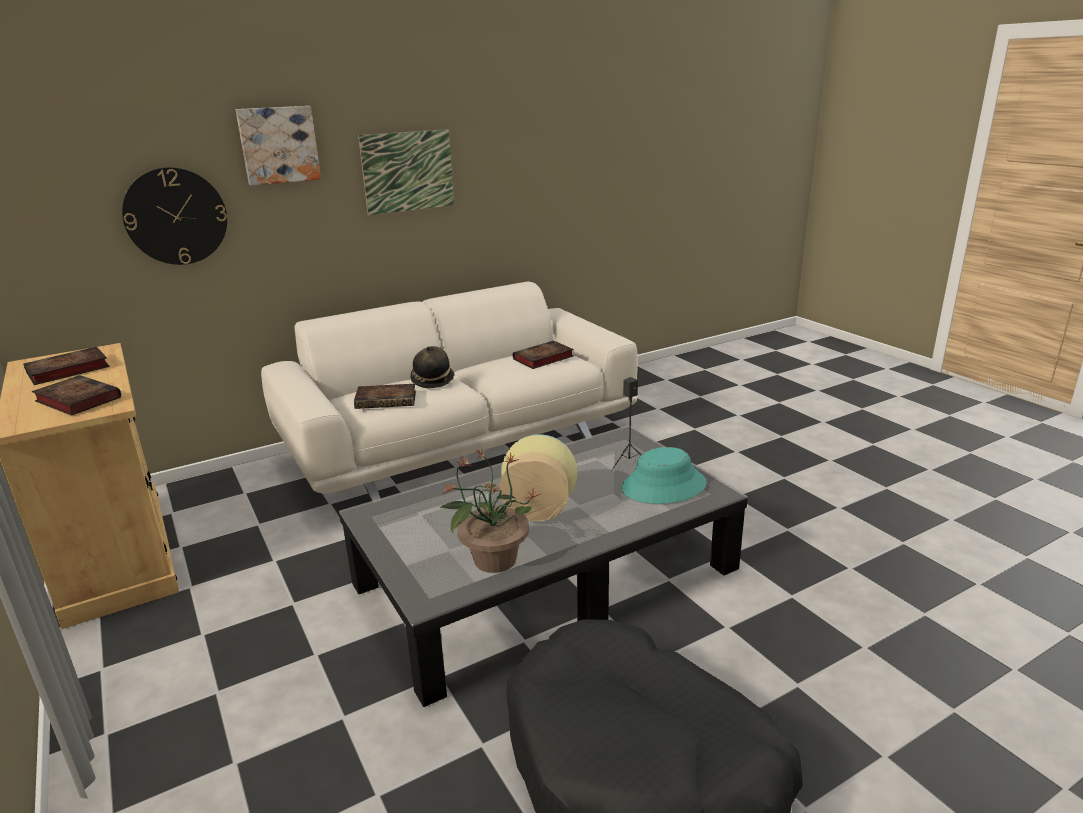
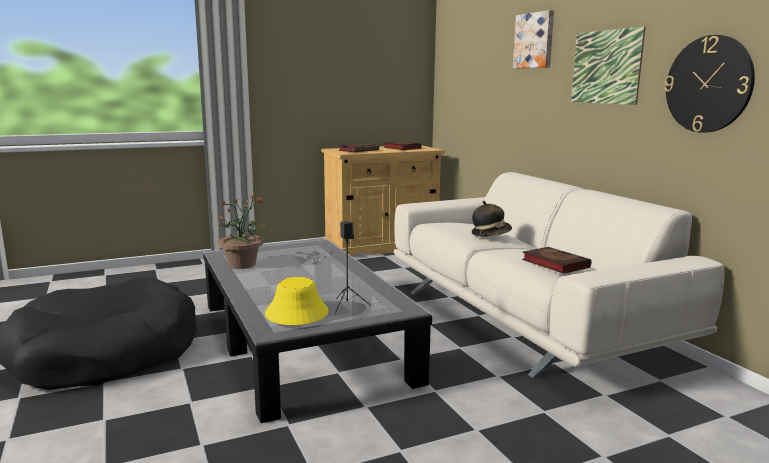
camera: 95 degrees right, 10 degrees down
(176, 216) = (487, 84): wall clock -> wall clock (708, 84)
(387, 400) = (448, 225): book -> none
(540, 505) = (297, 276): vase -> none
(664, 486) = (296, 313): turquoise hat -> yellow hat

